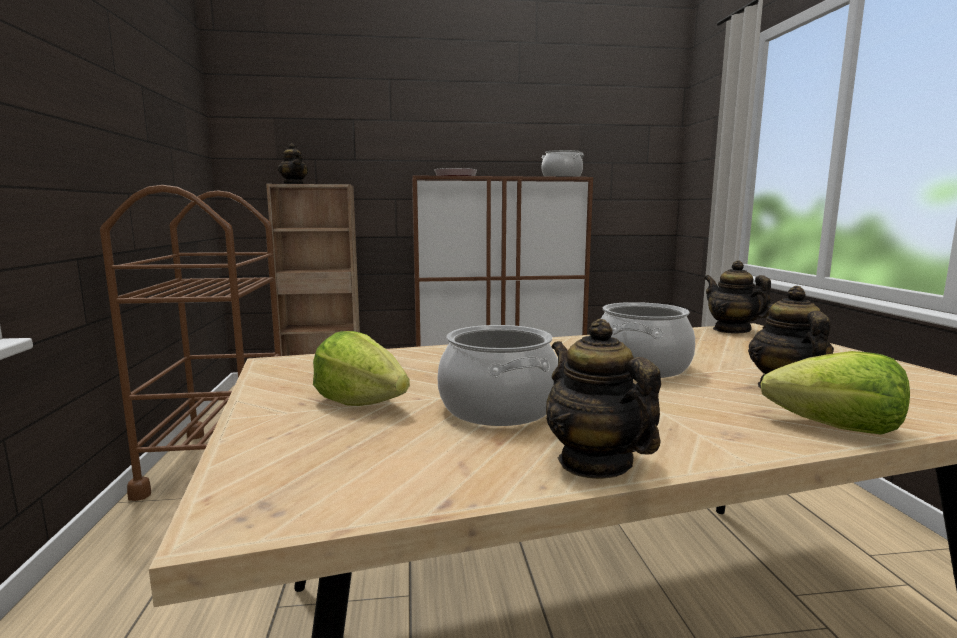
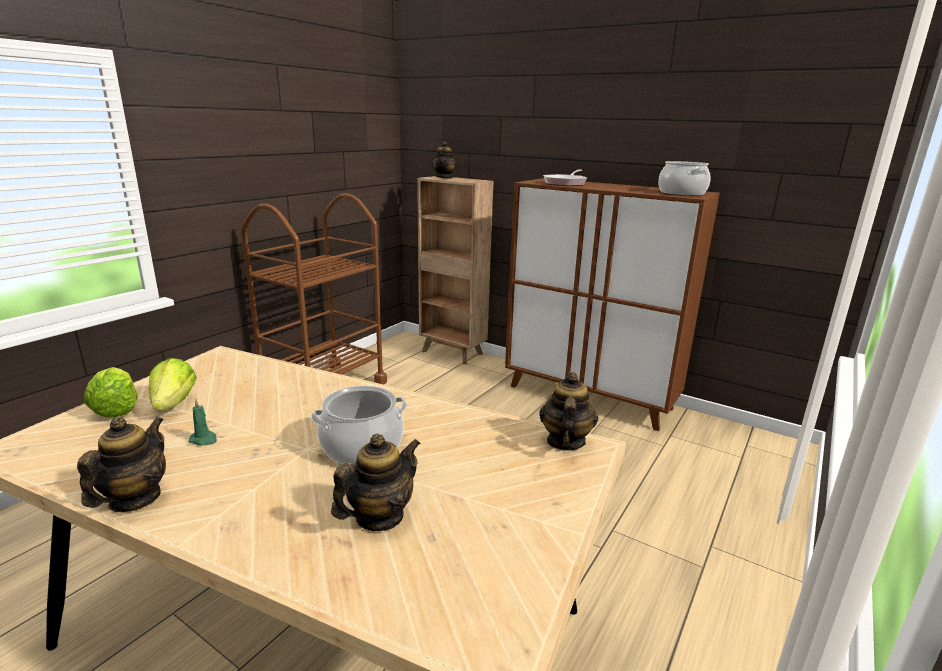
camera: 40 degrees right, 10 degrees up
(499, 408) = (204, 440): cooking pot -> green candle
(836, 428) = (290, 562): lettuce -> lettuce (117, 409)

